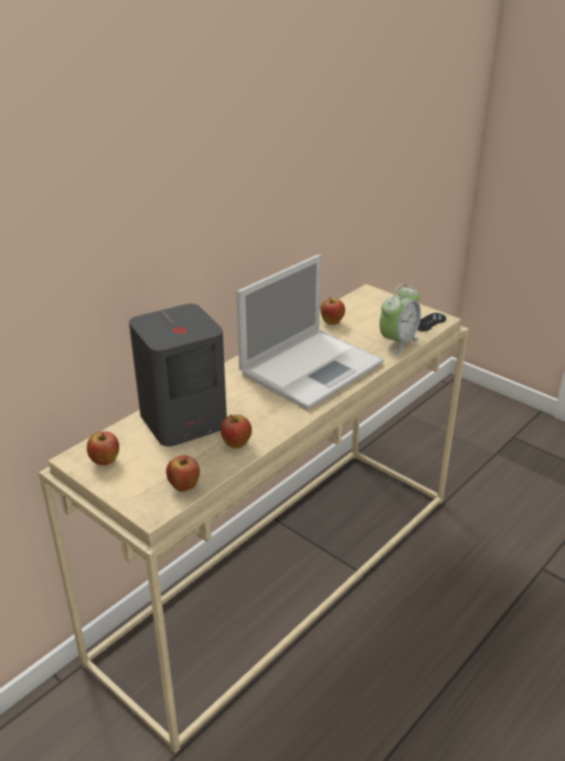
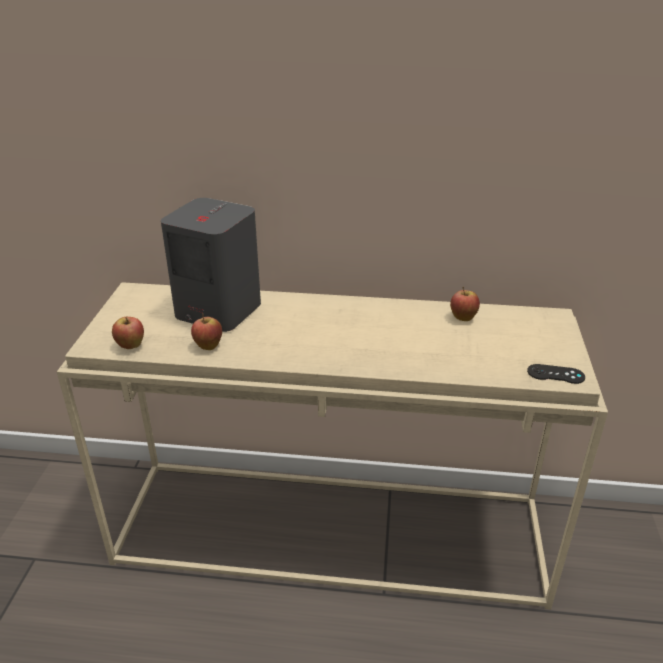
camera: 55 degrees right, 0 degrees up
(105, 462) = (136, 302): apple -> none
(313, 367) = (370, 337): laptop -> none
(398, 342) = (483, 369): alarm clock -> none

